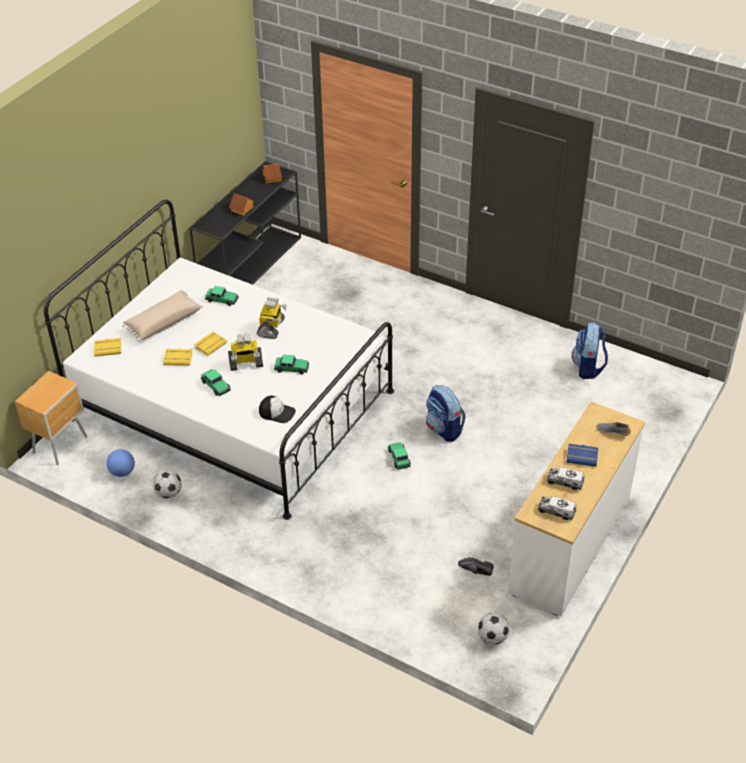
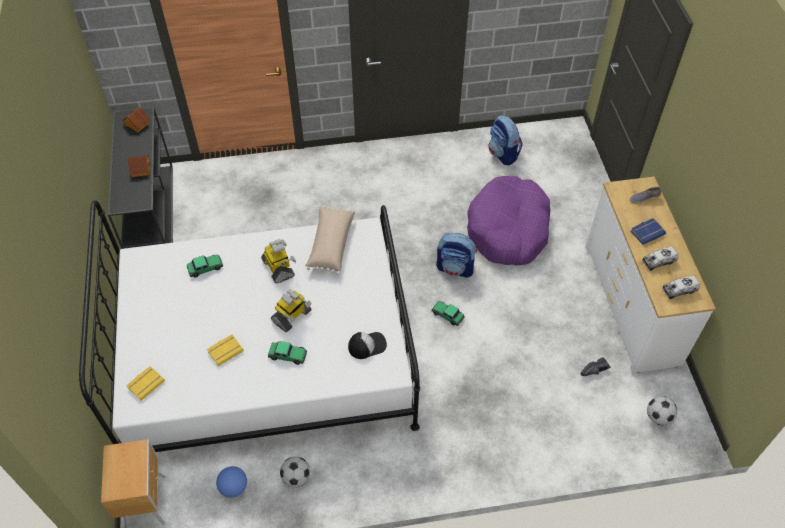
camera: 40 degrees left, 10 degrees up
(163, 322) = (173, 324): beige pillow -> beige pillow (330, 245)
(210, 345) = (241, 318): yellow book -> none
(292, 368) = (336, 295): toy car -> none
(524, 427) = (508, 229): none -> purple dog bed

